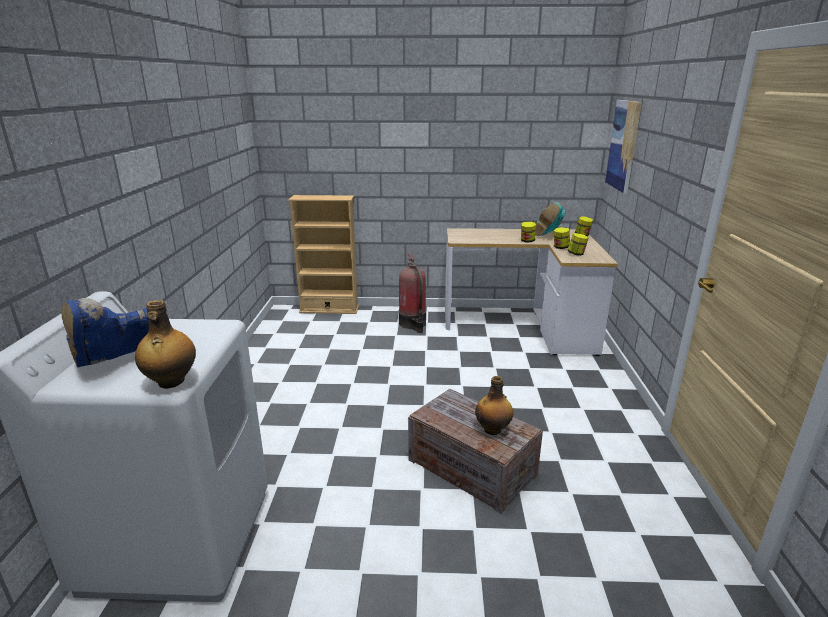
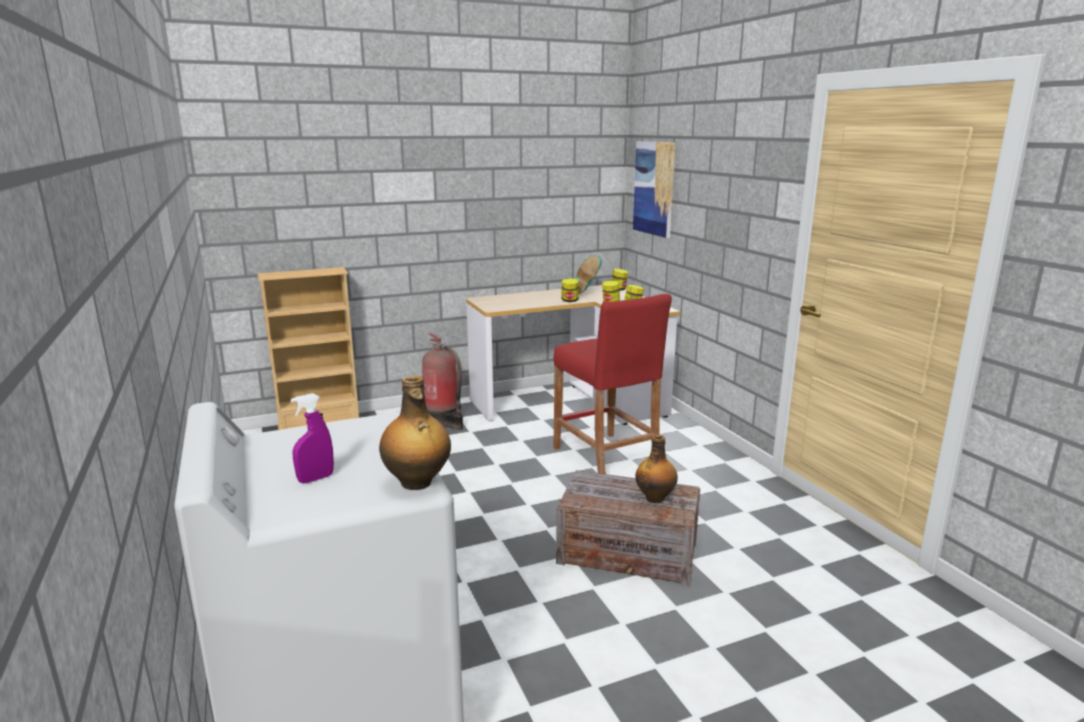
camera: 25 degrees left, 5 degrees down
(121, 362) = (316, 478): blue boot -> purple spray bottle
(515, 381) = (605, 458): none -> red stool

